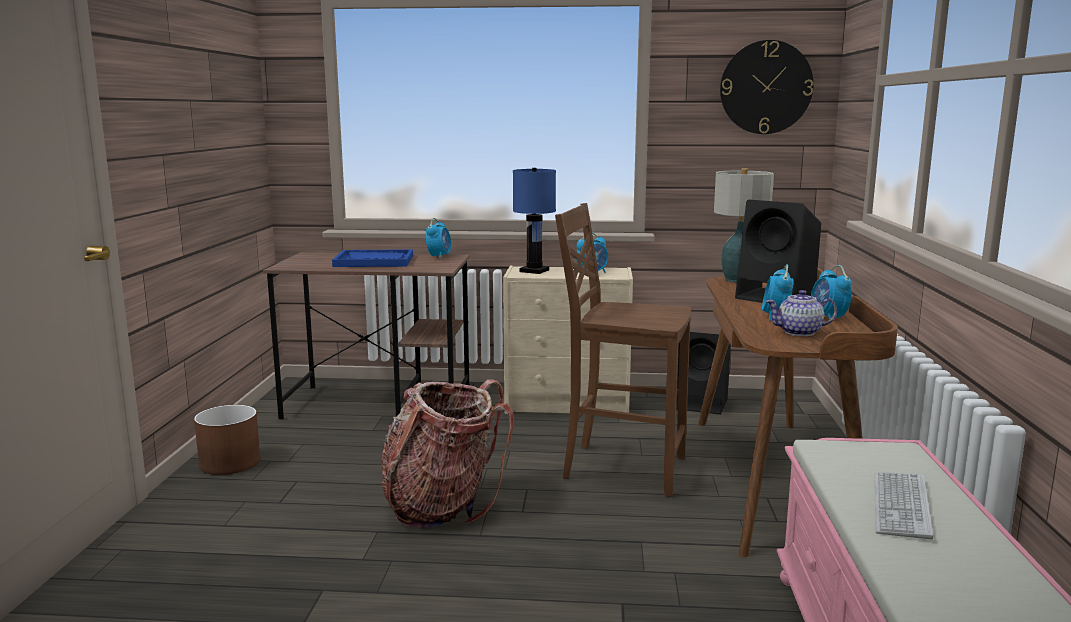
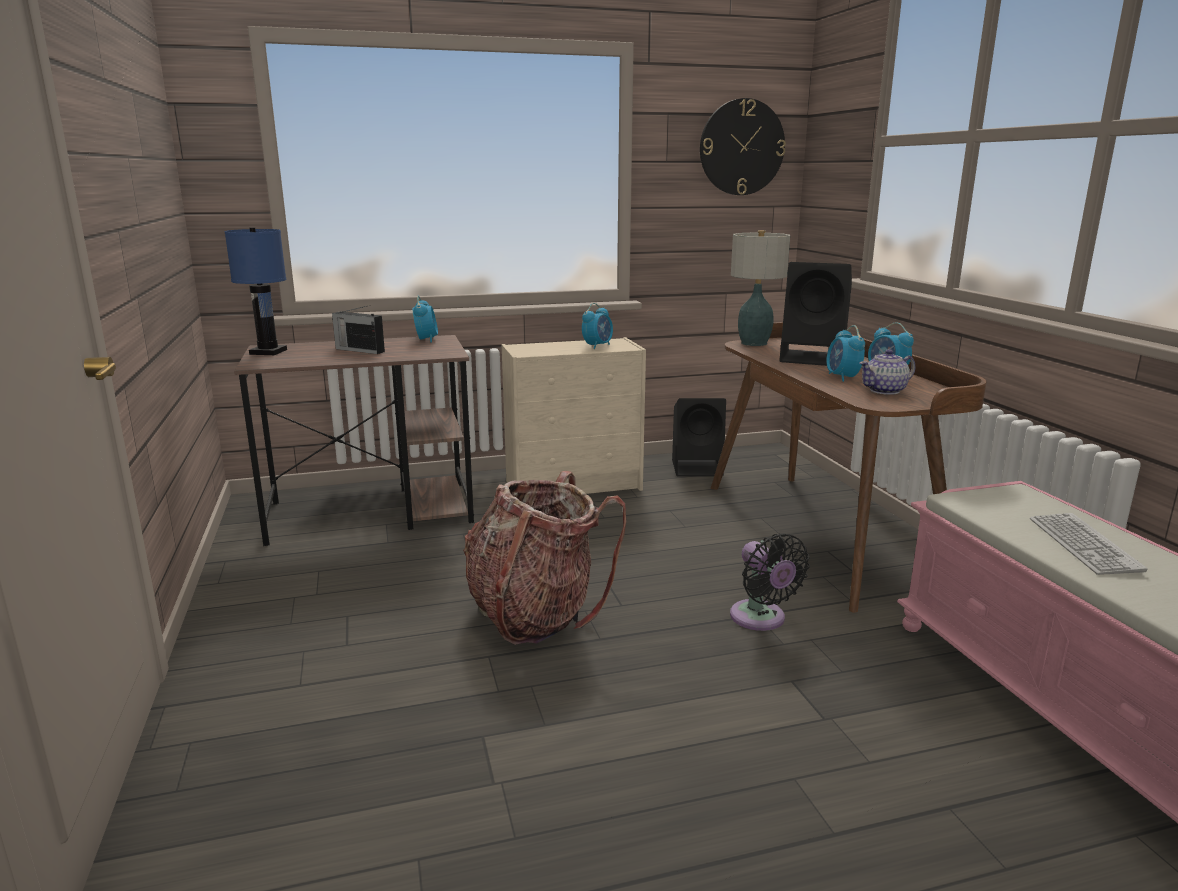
camera: 20 degrees left, 5 degrees up
(230, 462) = (245, 608): brown planter -> none
(374, 261) = (359, 350): blue tray -> radio
(533, 271) = (535, 348): blue table lamp -> blue table lamp (267, 352)
(621, 468) = (678, 543): brown chair -> none
(641, 546) = (760, 619): none -> black fan

